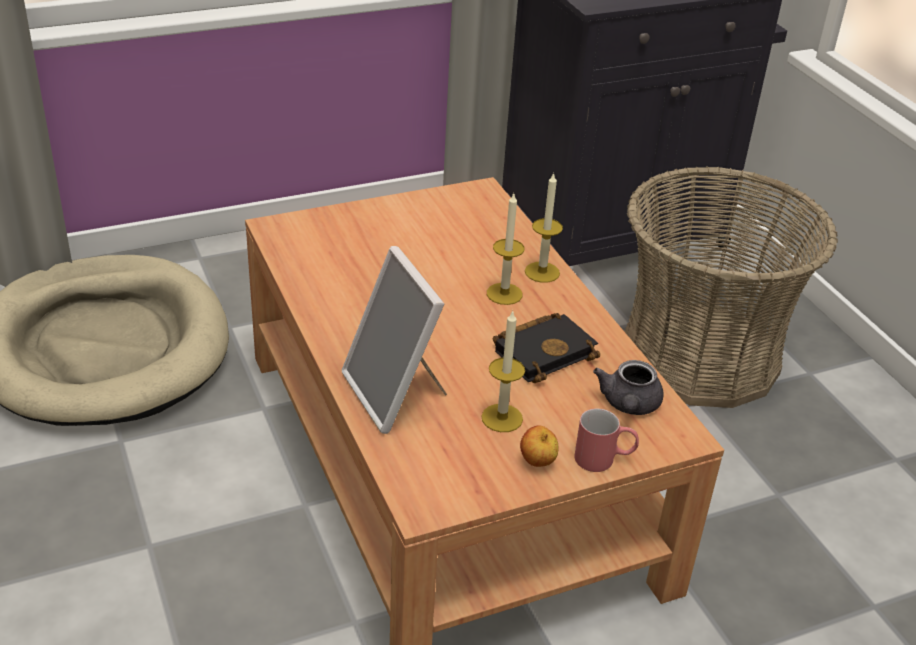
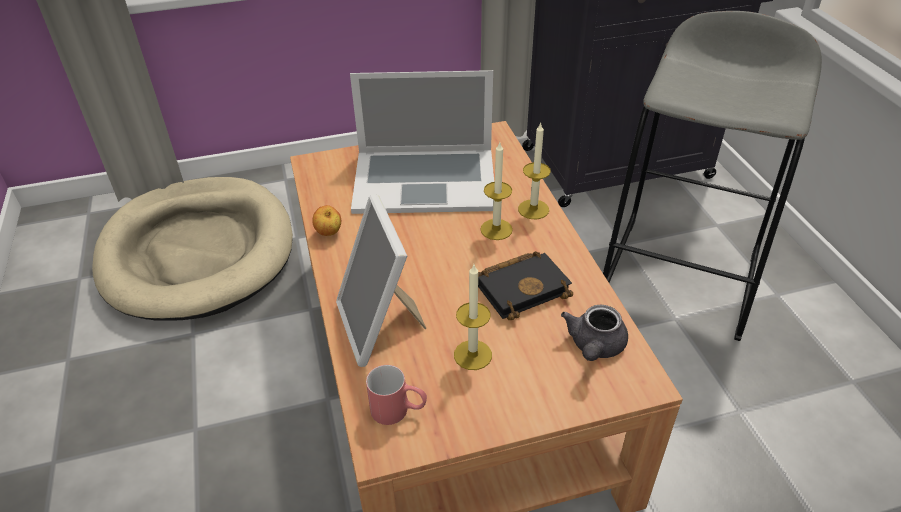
camera: 10 degrees right, 5 degrees up
(412, 243) = (424, 180): none -> laptop
(537, 462) = (498, 404): apple -> apple (329, 233)
(604, 459) = (563, 404): red mug -> red mug (398, 411)
(700, 356) = (681, 275): basket -> grey stool

